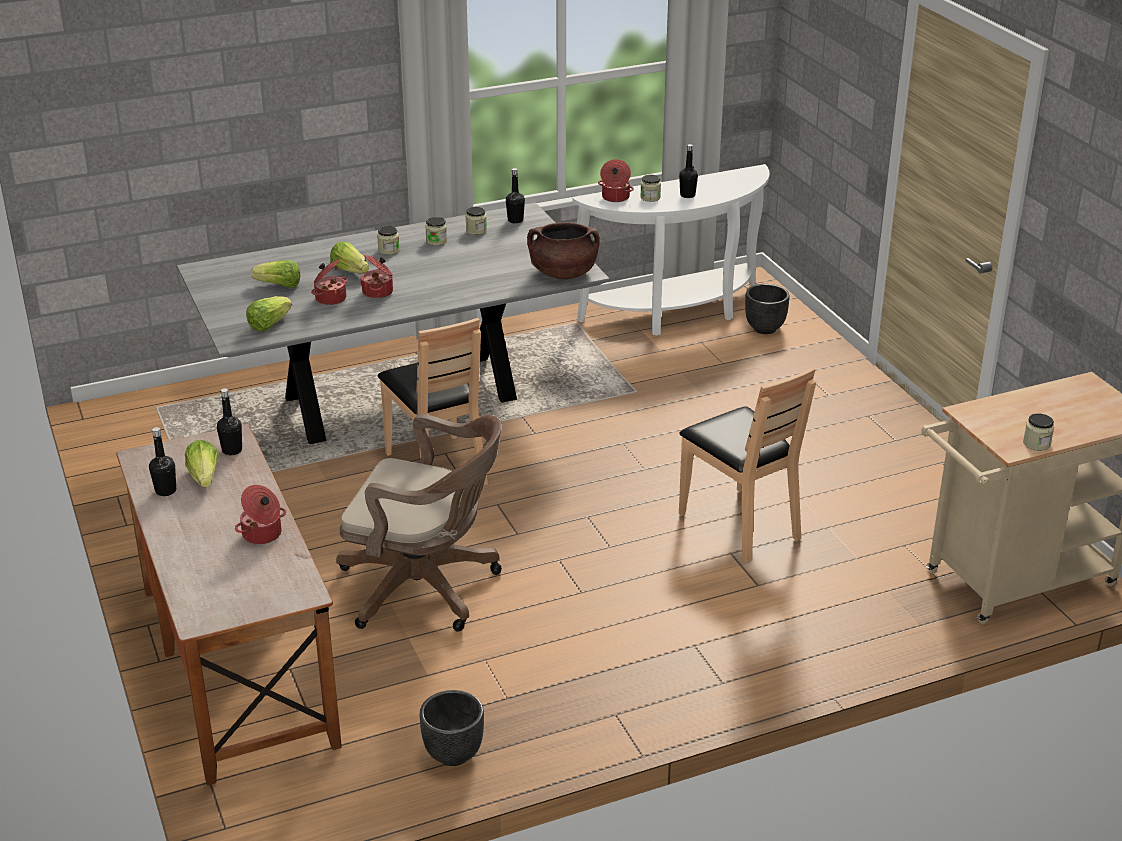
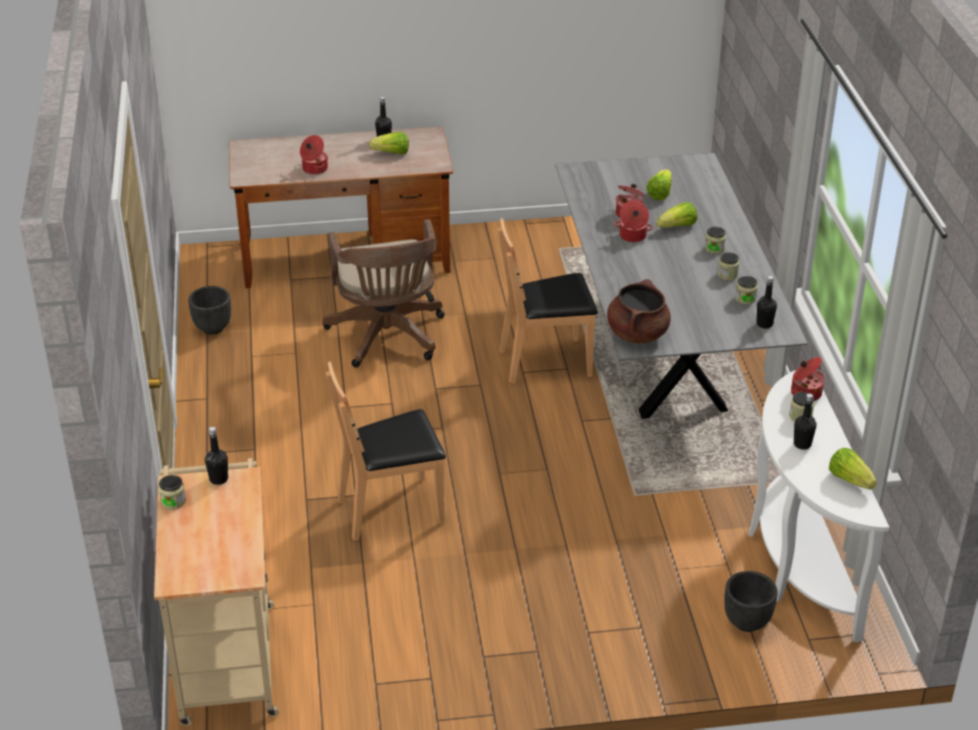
camera: 105 degrees right, 5 degrees up
(232, 450) = (420, 164): black bottle -> black bottle (218, 479)
(269, 324) = (593, 185): lettuce -> lettuce (850, 479)
(426, 588) = (387, 338): brown office chair -> brown office chair turned 45 degrees counterclockwise

